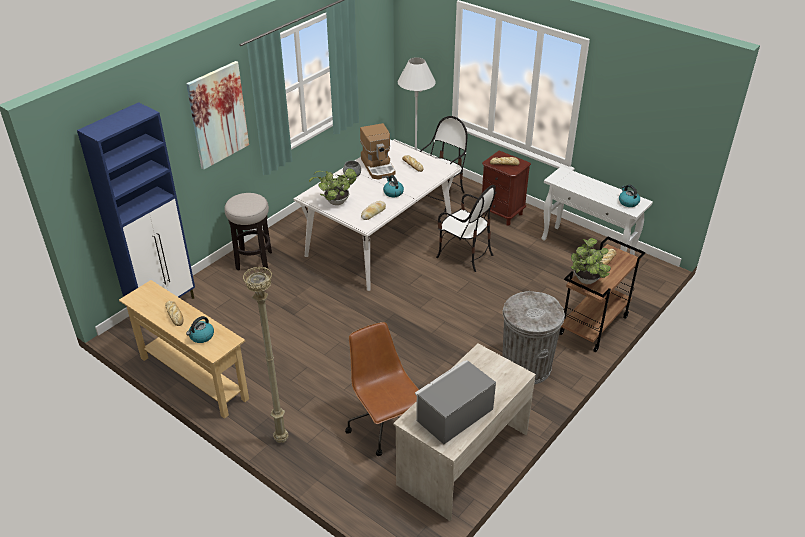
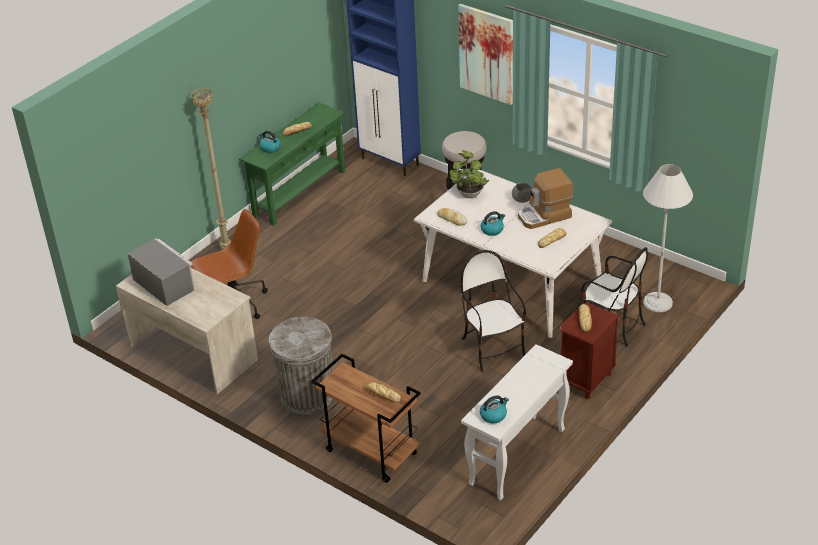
camera: 90 degrees right, 0 degrees up
(193, 378) = (299, 193): beige console table -> green console table
(464, 255) = (492, 349): chair -> chair turned 120 degrees clockwise
(587, 281) = (346, 377): potted plant -> none

